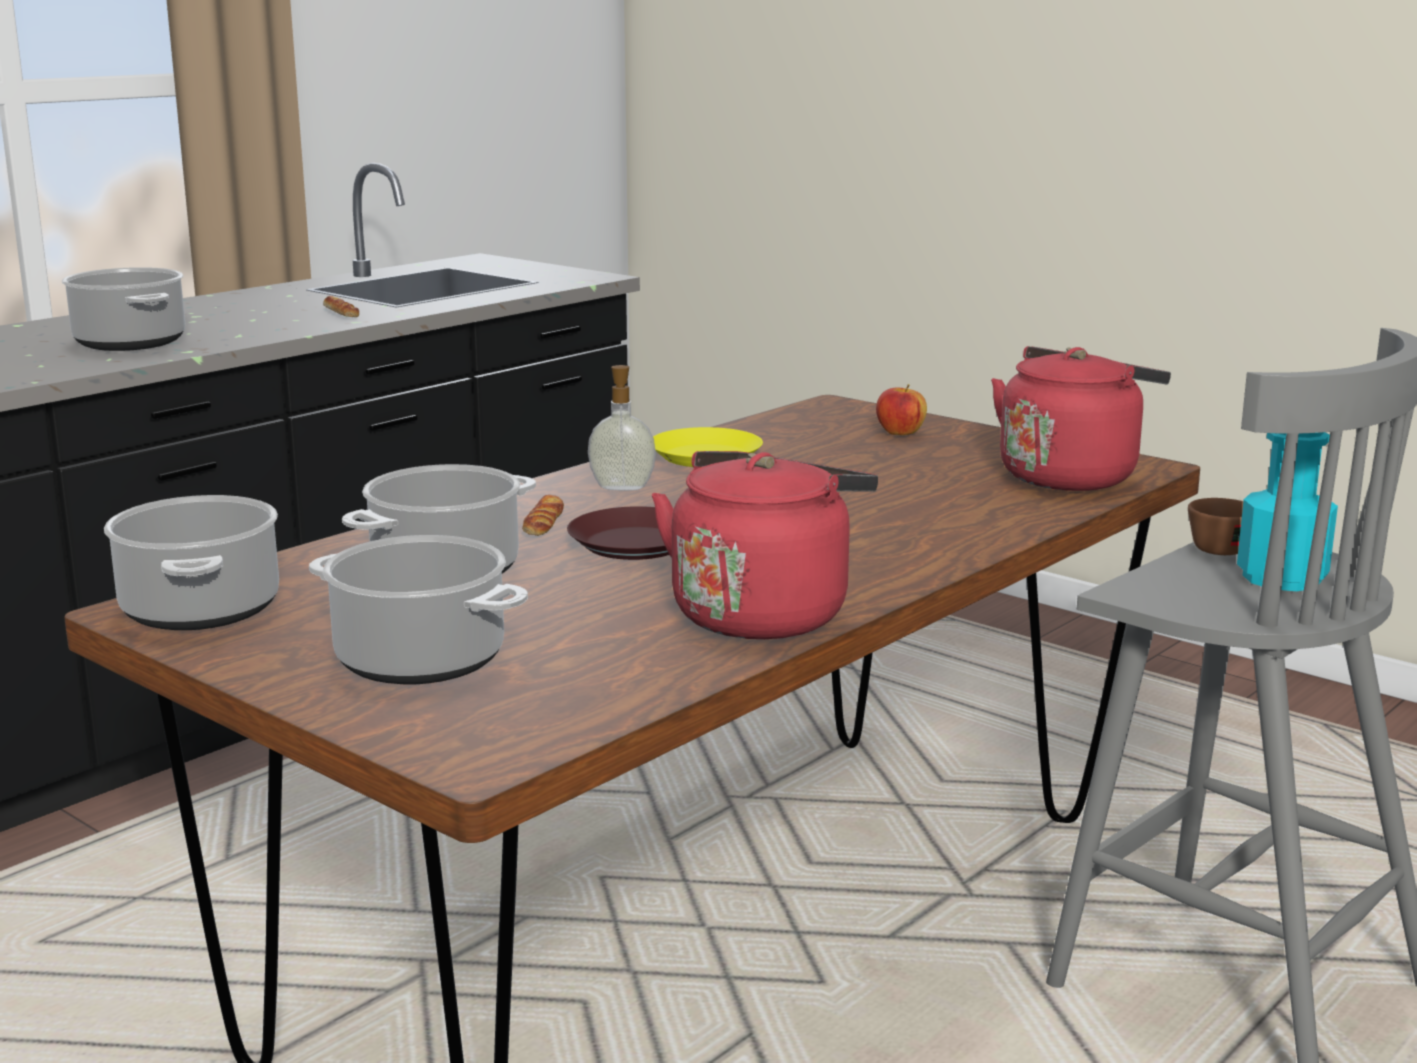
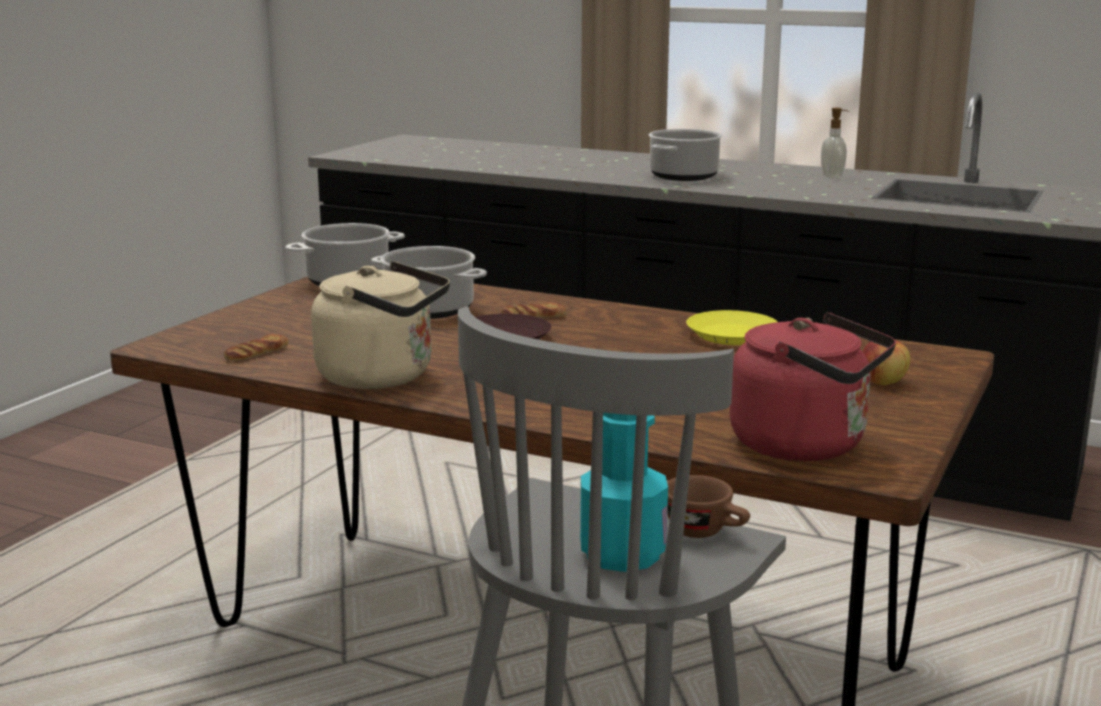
camera: 75 degrees right, 0 degrees up
(341, 313) = (827, 192): bread -> bread (256, 353)
(417, 660) = (286, 322): cooking pot -> none
(622, 487) = (630, 324): soap dispenser -> soap dispenser (833, 177)
(763, 613) = (383, 377): red kettle -> beige kettle

